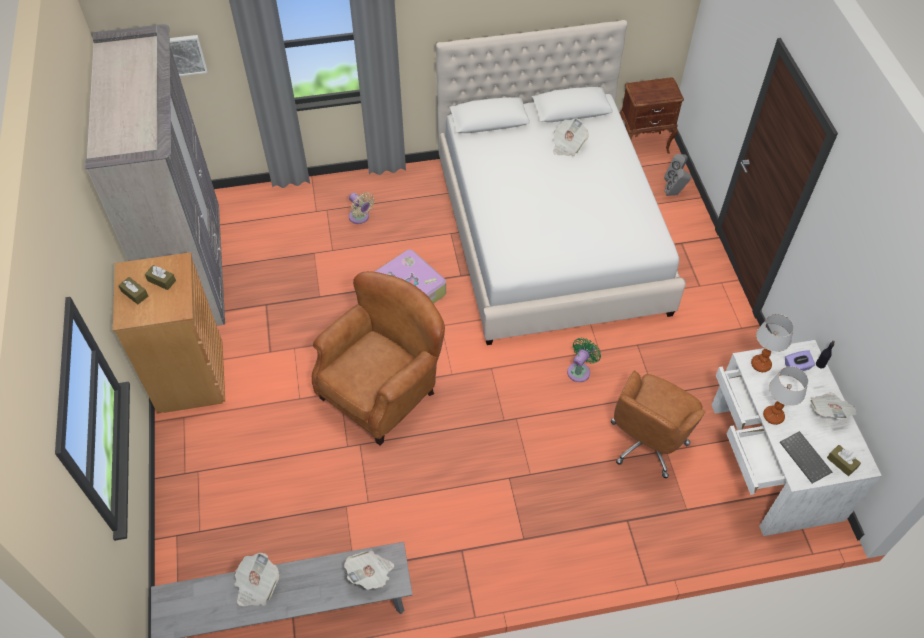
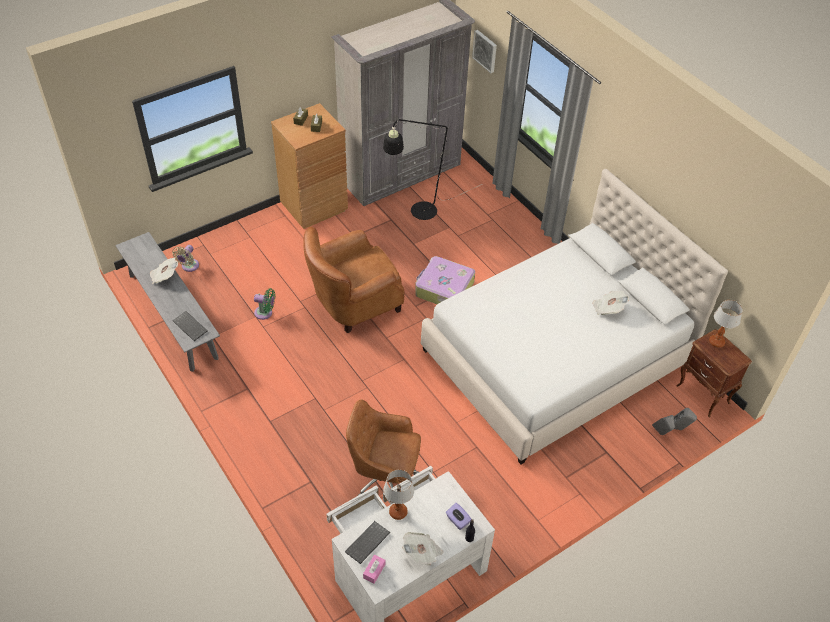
camera: 65 degrees right, 5 degrees down
(272, 274) = (418, 213): none -> black floor lamp
(360, 217) = (497, 240): beige fan -> beige fan (189, 266)
(371, 574) = (191, 326): newspaper -> keyboard
(382, 389) = (354, 304): brown armchair -> brown armchair turned 135 degrees clockwise
(580, 370) = (431, 415): green fan -> green fan (265, 313)
(760, 364) = (446, 493): table lamp -> table lamp (716, 342)
(841, 463) = (374, 571): brown tissue box -> pink tissue box

